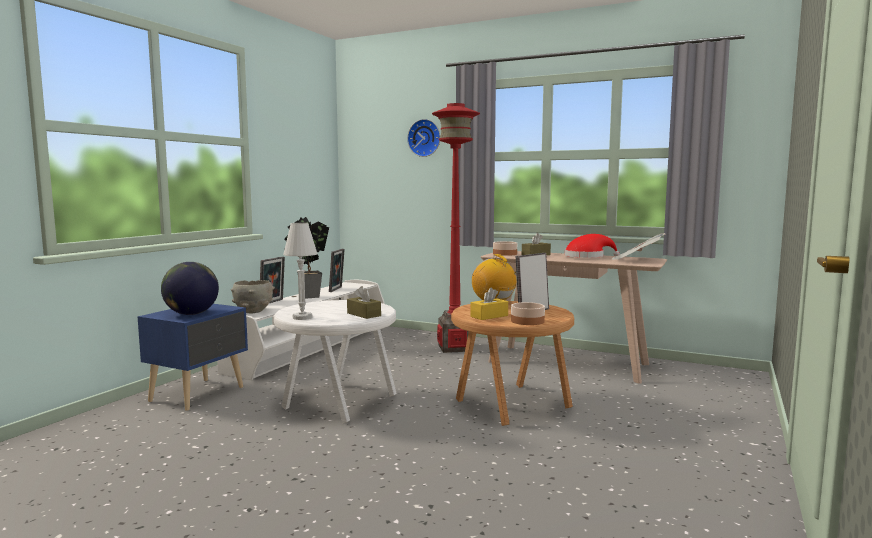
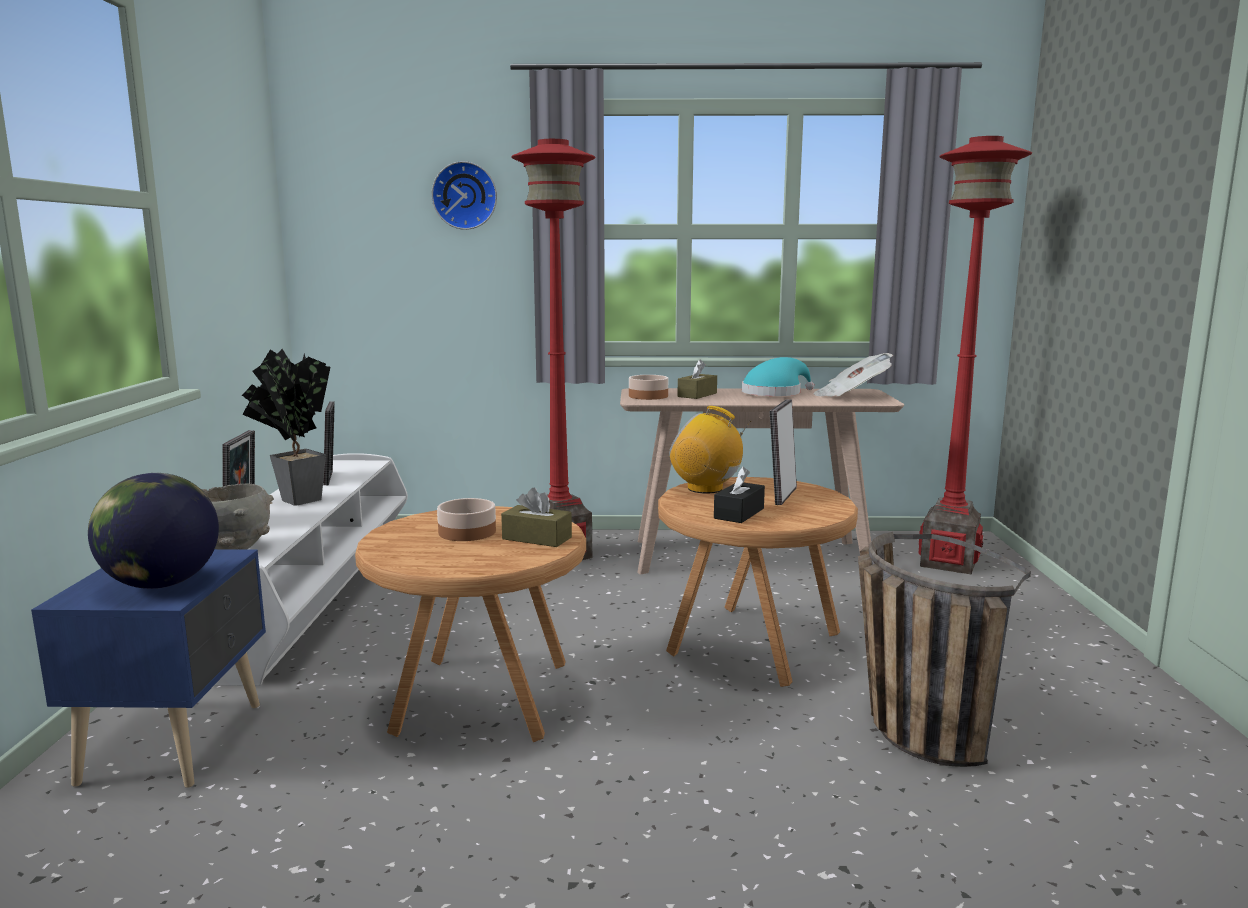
camera: 25 degrees left, 5 degrees up
(302, 317) = (436, 562): white table lamp -> none
(338, 402) = (480, 700): white side table -> brown side table
(489, 316) = (739, 513): yellow tissue box -> black tissue box
(528, 321) = (809, 516): bowl -> bowl (468, 532)
(555, 456) = (907, 723): none -> basket
(587, 257) = (775, 393): red hat -> turquoise hat
(706, 384) = (948, 562): none -> red floor lamp

